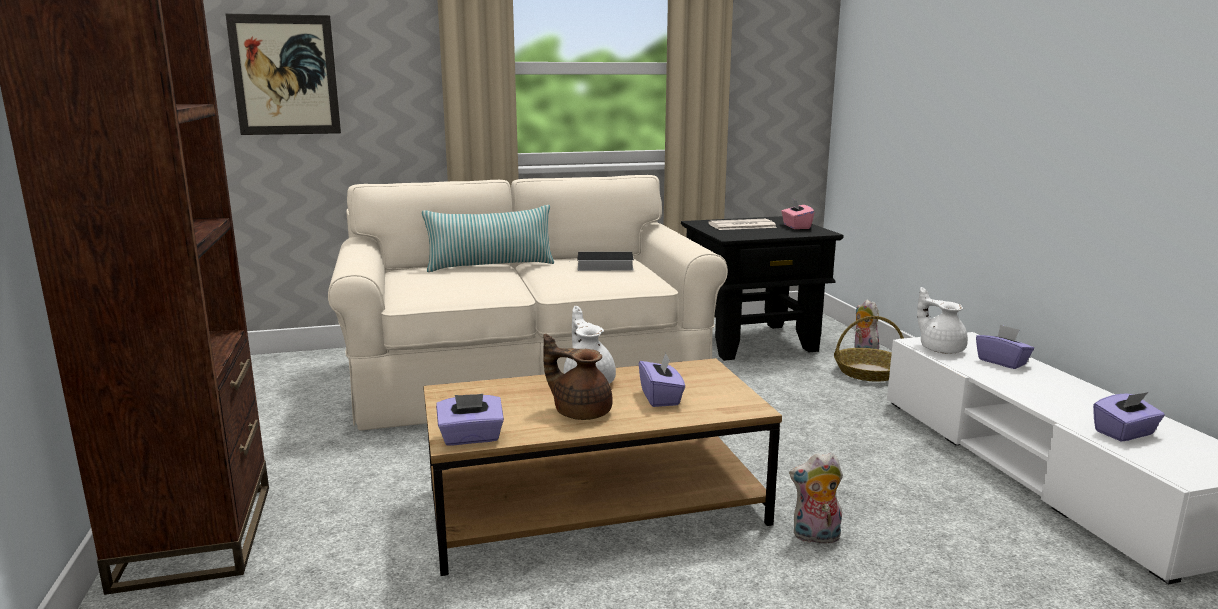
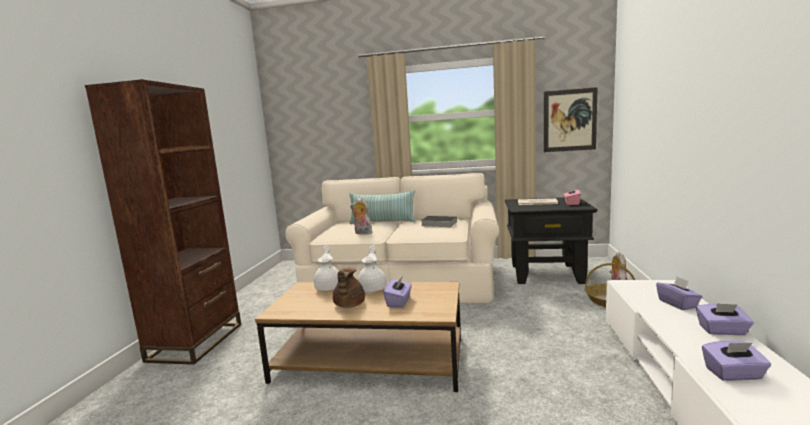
camera: 25 degrees right, 5 degrees down
(285, 75) = (305, 130): picture -> picture (569, 120)
(471, 438) = (282, 312): purple tissue box -> purple tissue box (722, 331)
(580, 412) = (348, 305): brown teapot -> brown teapot turned 135 degrees counterclockwise
(815, 537) = (477, 406): plush toy -> plush toy (362, 233)
(940, 349) = (636, 289): white teapot -> white teapot (329, 287)

